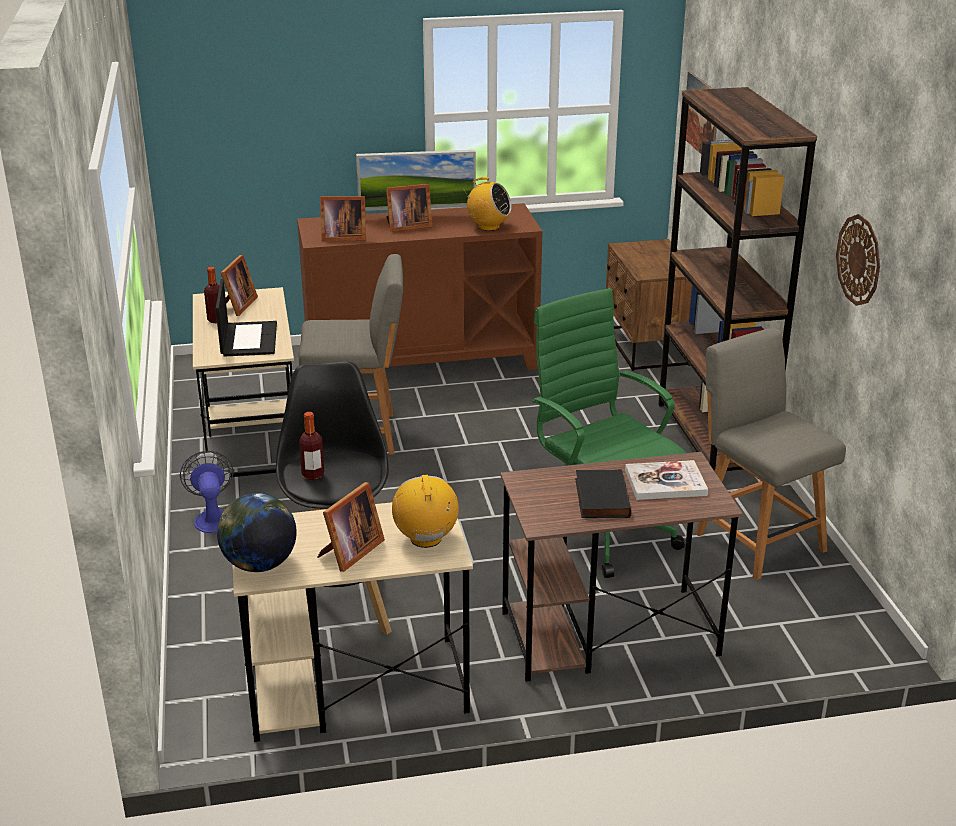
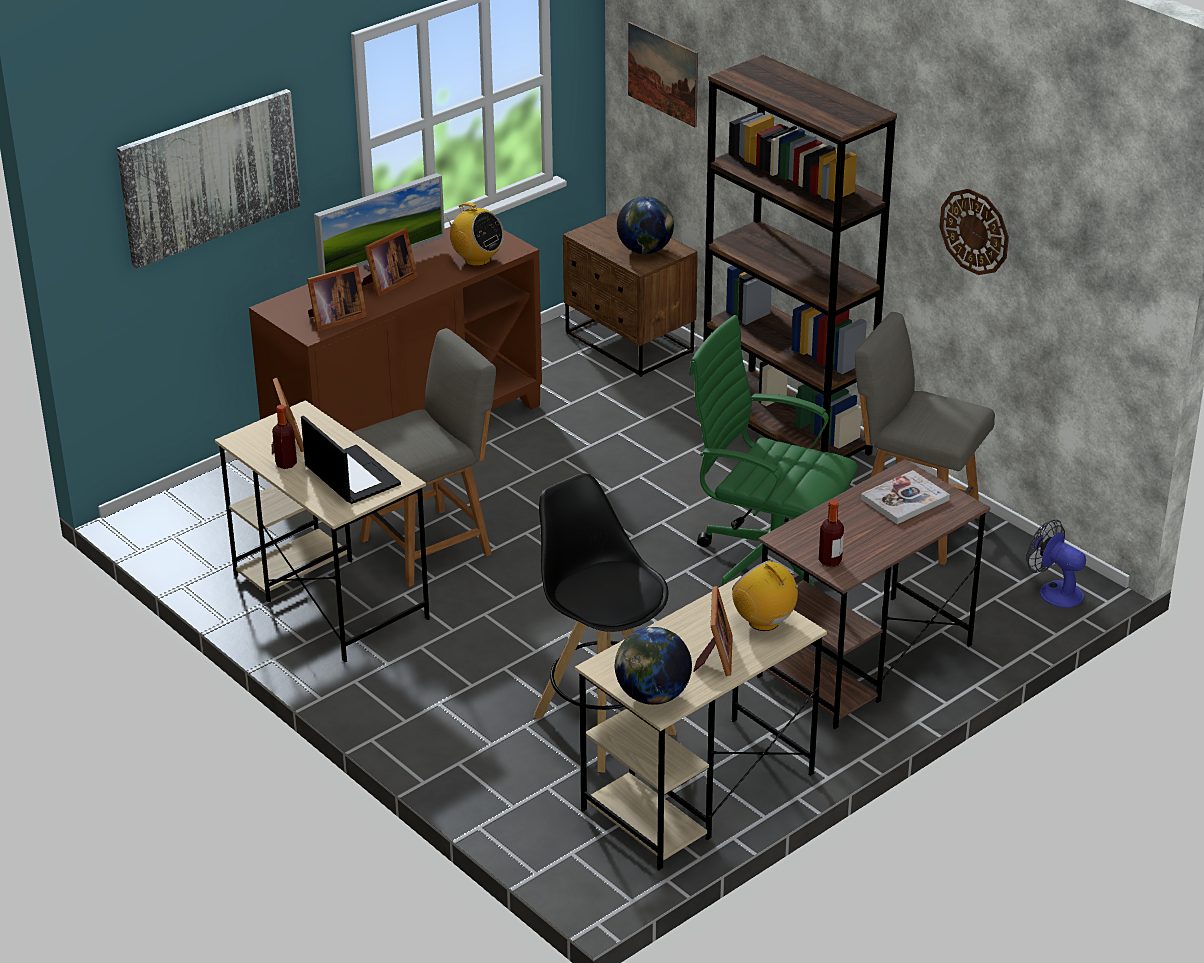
camera: 30 degrees left, 5 degrees up
(212, 517) = (378, 687): fan -> fan (1054, 591)
(280, 105) = (209, 176): none -> picture
(313, 475) = (596, 598): bottle -> bottle (830, 561)
(488, 227) = (477, 260): radio -> radio turned 45 degrees clockwise
(600, 498) = (866, 533): black book -> none
(659, 266) = (645, 251): none -> globe

